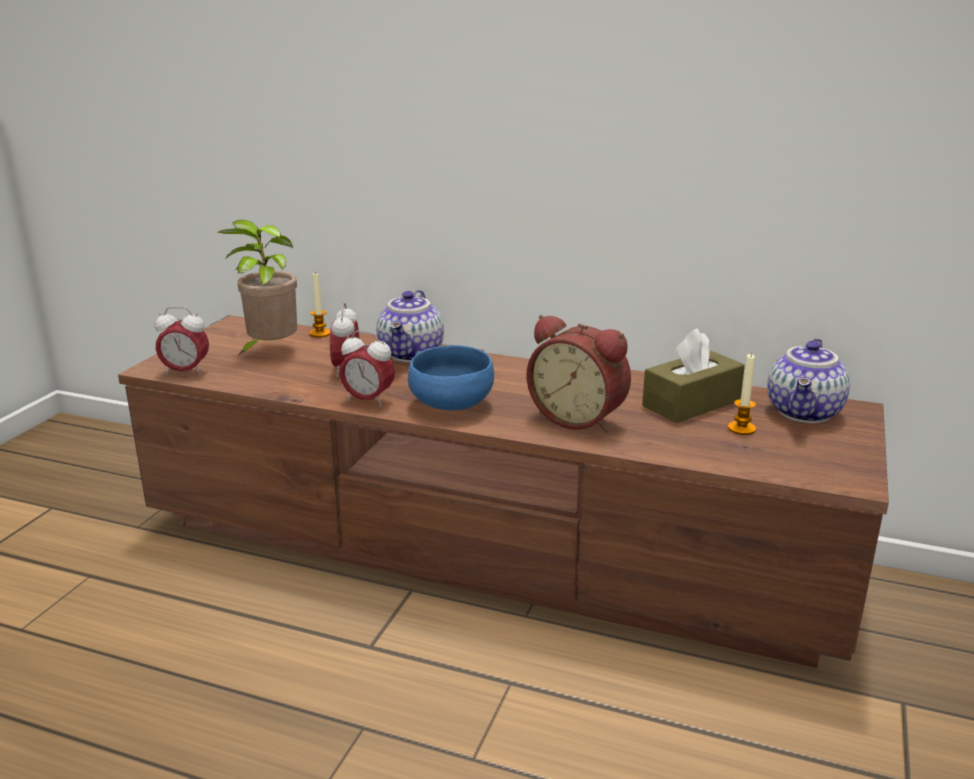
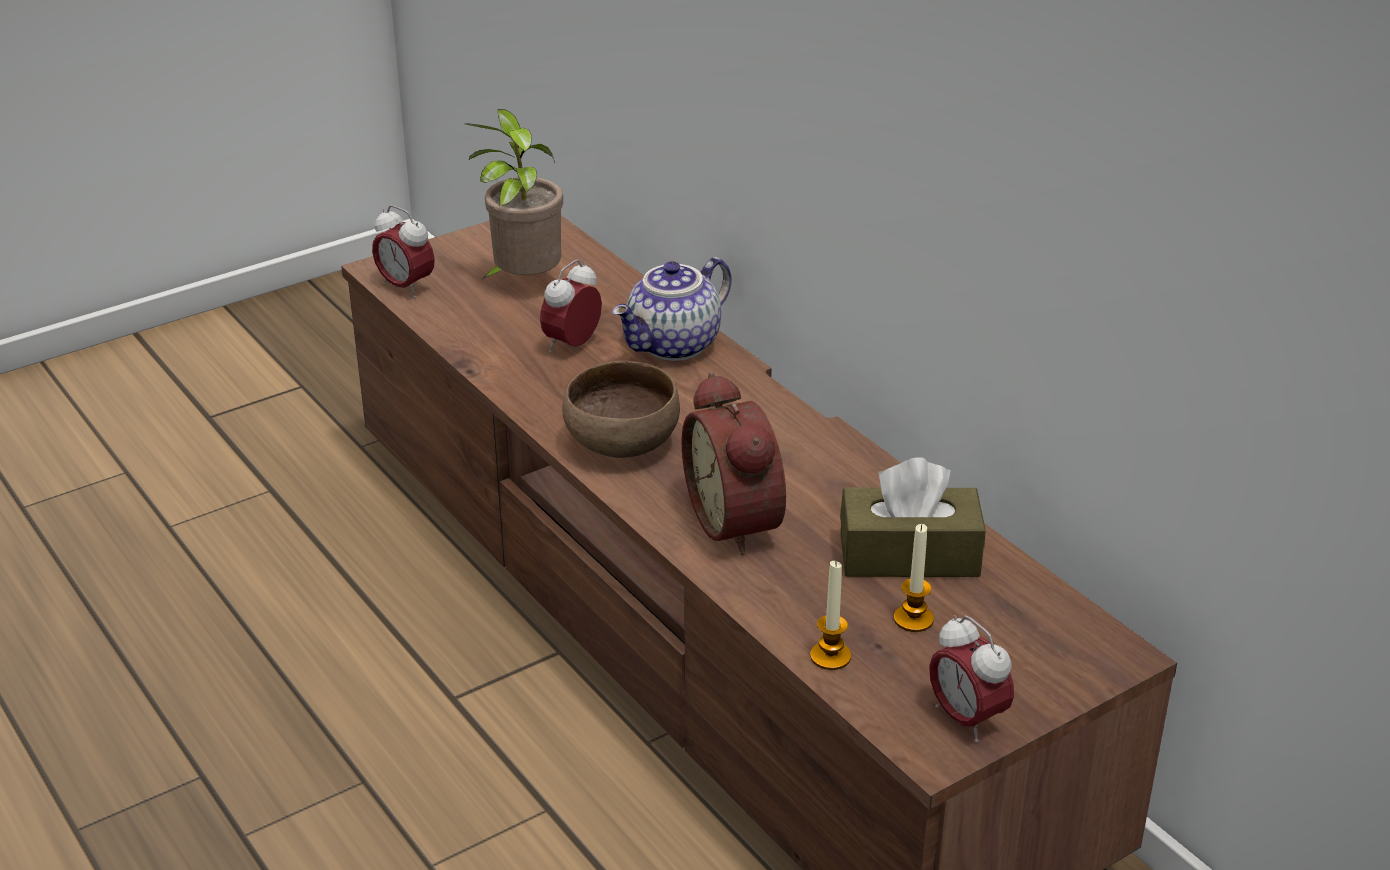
camera: 35 degrees right, 10 degrees up
(320, 333) = (610, 272): candle -> candle (830, 656)
(368, 401) = (541, 402): alarm clock -> alarm clock (966, 719)
(452, 406) = (621, 445): blue bowl -> brown bowl
(805, 413) = (1037, 632): teapot -> none

